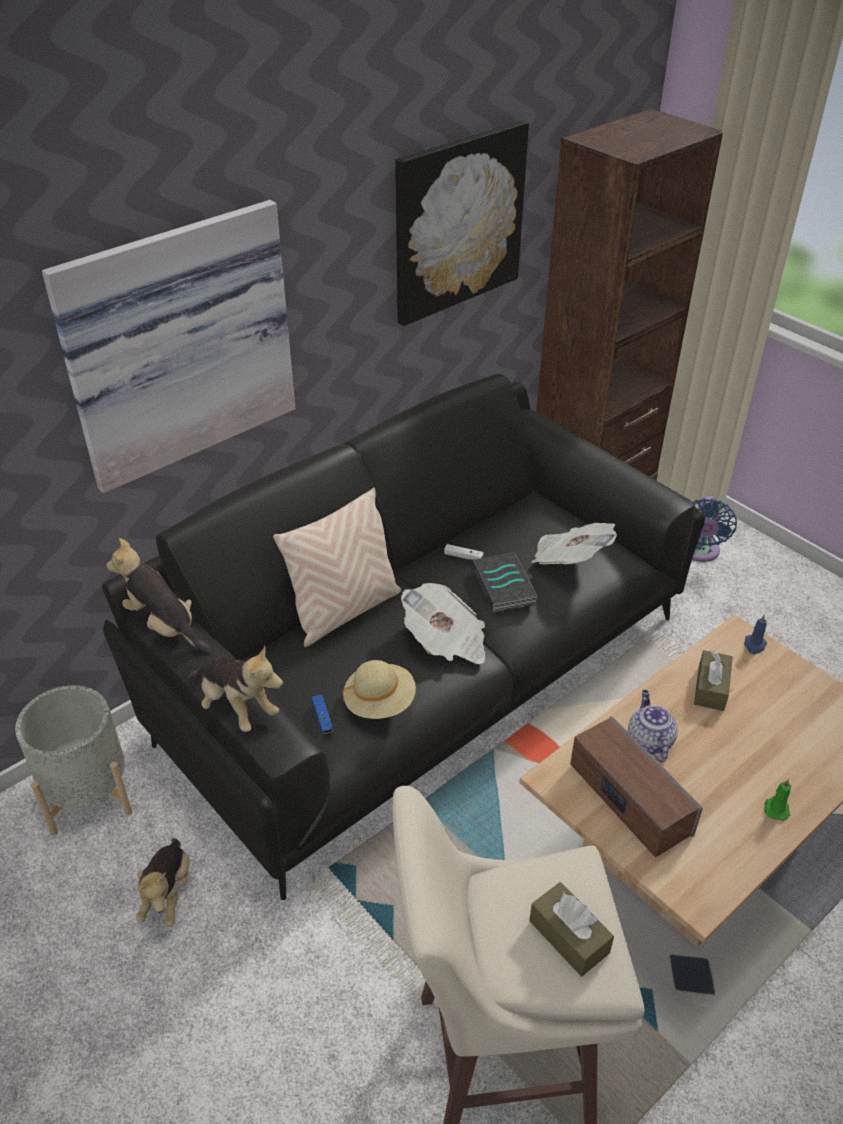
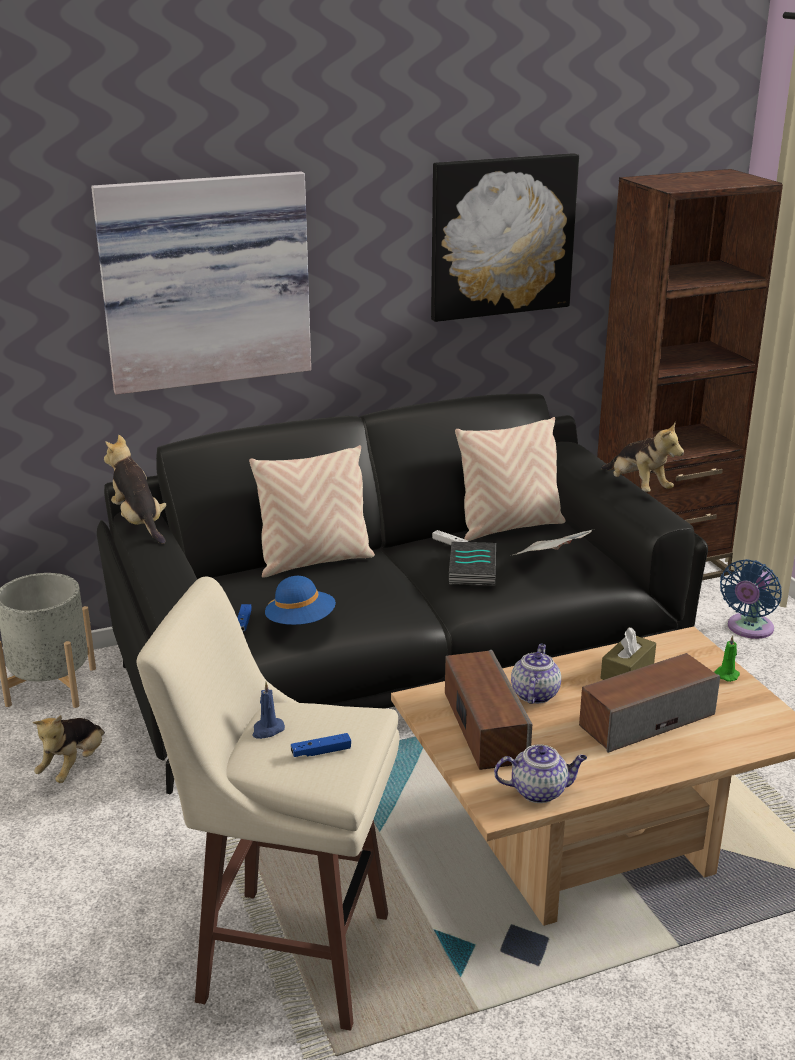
camera: 20 degrees right, 15 degrees down
(237, 707) = (160, 580): plush toy -> plush toy (637, 487)
(380, 702) = (301, 622): beige hat -> blue hat
(446, 642) = (392, 597): newspaper -> none
(503, 519) = (509, 527): none -> beige pillow
(569, 936) = (321, 752): brown tissue box -> blue game controller
(720, 867) = (540, 791): none -> teapot
(754, 645) = (698, 651): blue candle -> blue candle (267, 730)
(759, 746) = (646, 719): none -> speaker
(776, 808) = (630, 764): green candle -> green candle (727, 674)

